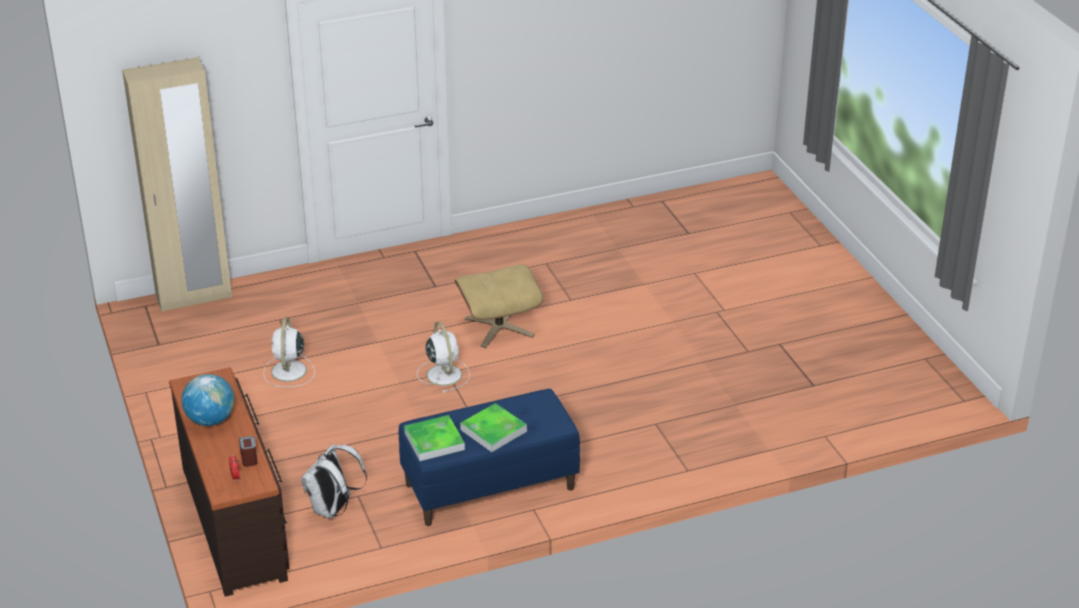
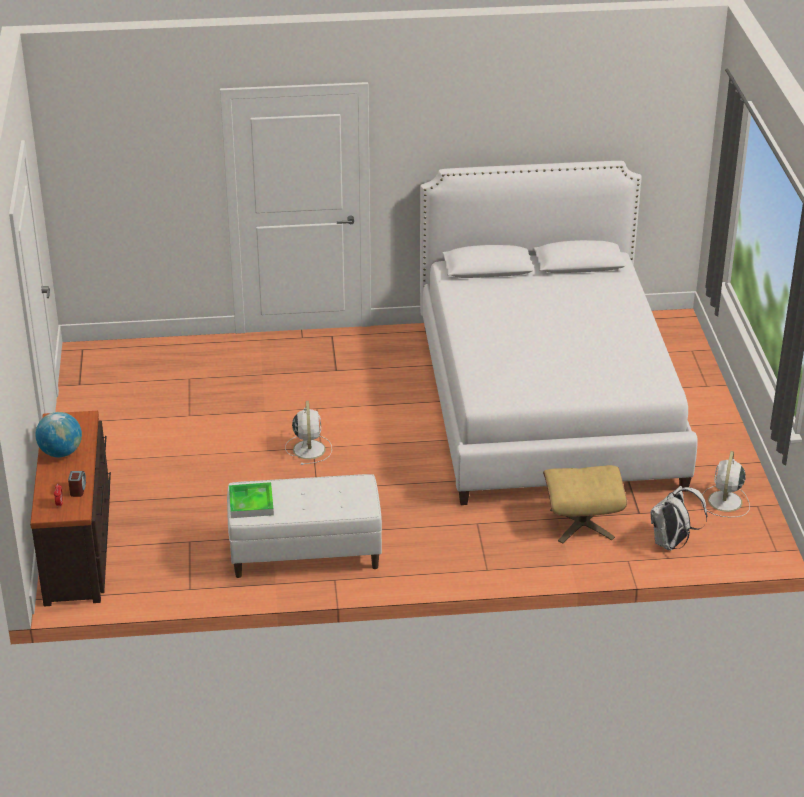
camera: 15 degrees right, 0 degrees up
(194, 297) = (126, 348): beige wardrobe -> none
(288, 372) = (177, 425): white fan -> white fan (725, 502)
(333, 509) = (164, 549): white backpack -> white backpack (672, 543)
(489, 487) = (305, 554): blue bench -> white bench
(493, 430) = (306, 502): tray -> none
(499, 327) = (376, 414): beige ottoman -> beige ottoman (582, 523)
(671, 288) = (547, 404): none -> white bed

